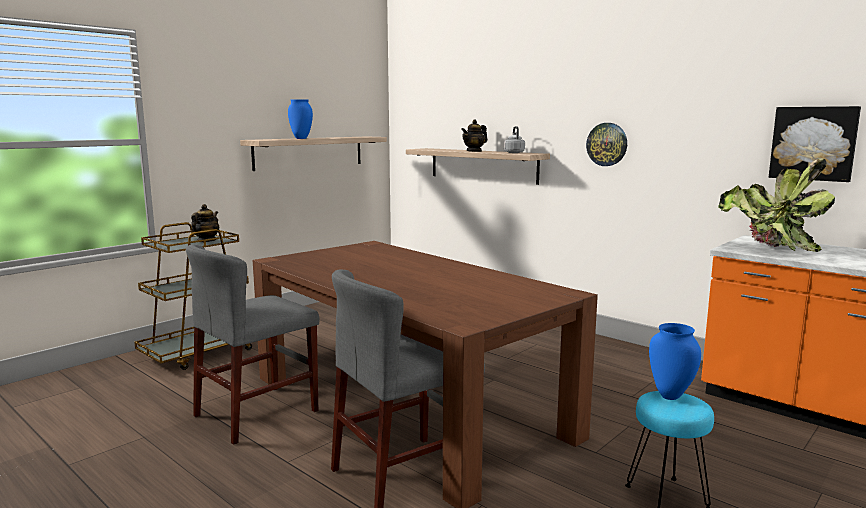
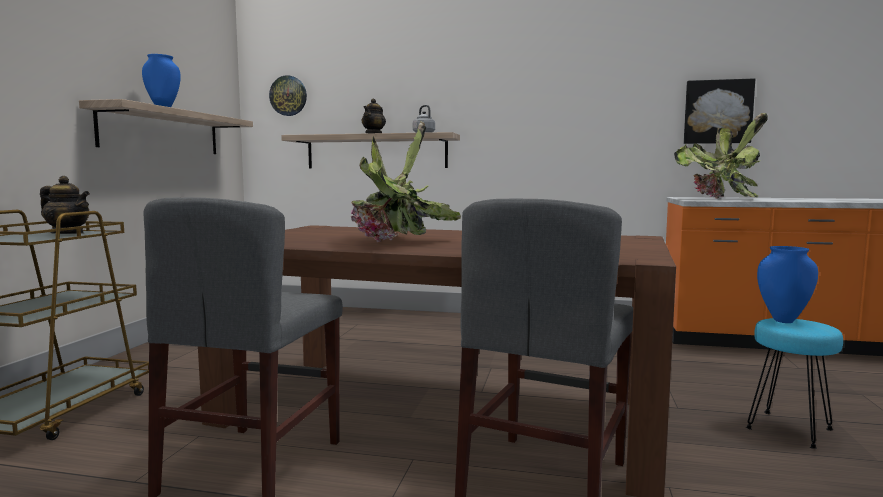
camera: 30 degrees left, 5 degrees down
(206, 241) = (68, 233): teapot -> teapot turned 120 degrees clockwise
(369, 275) = (399, 242): none -> potted plant
(607, 144) = (524, 122): wall clock -> wall clock (288, 96)

